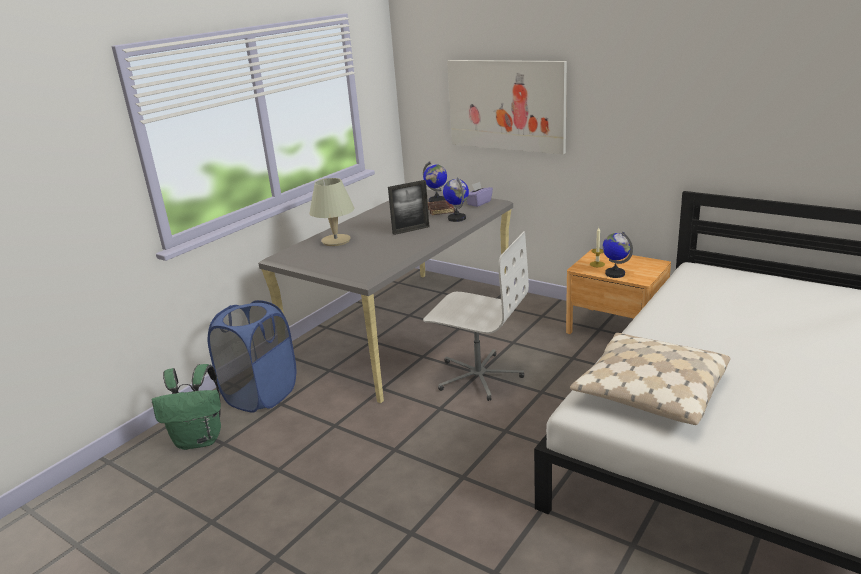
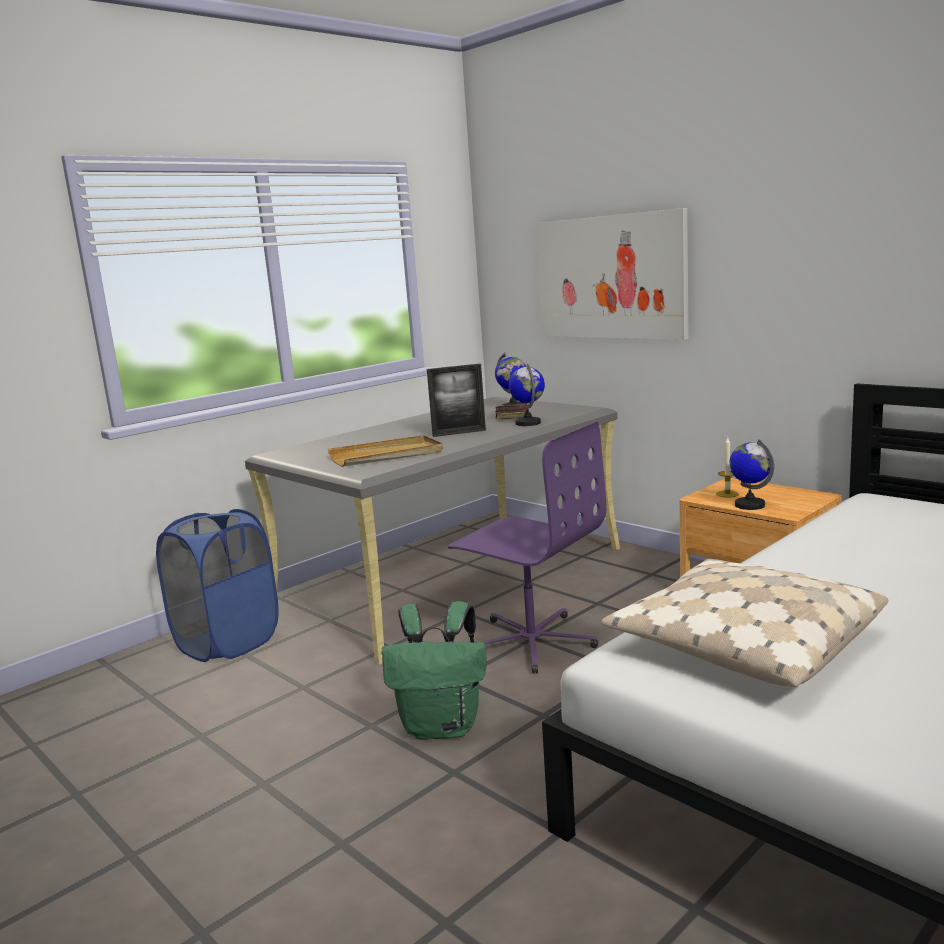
camera: 10 degrees right, 10 degrees down
(200, 439) = (122, 689): green backpack -> green backpack (443, 727)
(336, 241) = (355, 441): beige table lamp -> none
(370, 256) = (386, 455): none -> beige tray
(478, 203) = (567, 410): purple tissue box -> none
(478, 376) = (531, 641): white office chair -> purple office chair

